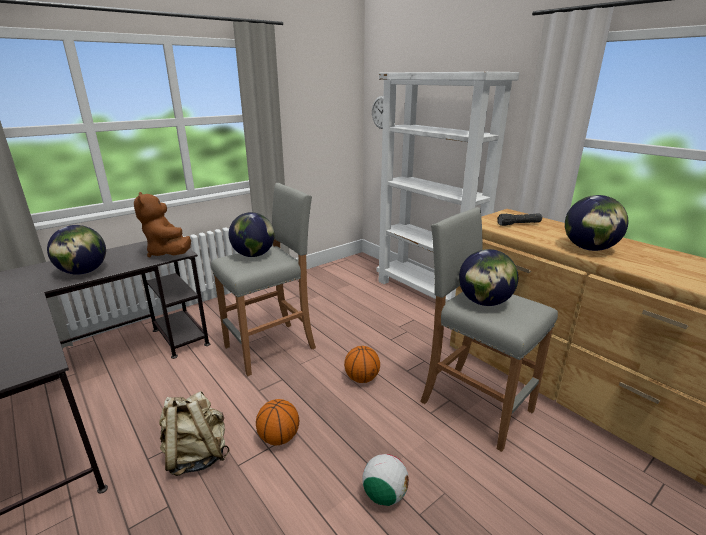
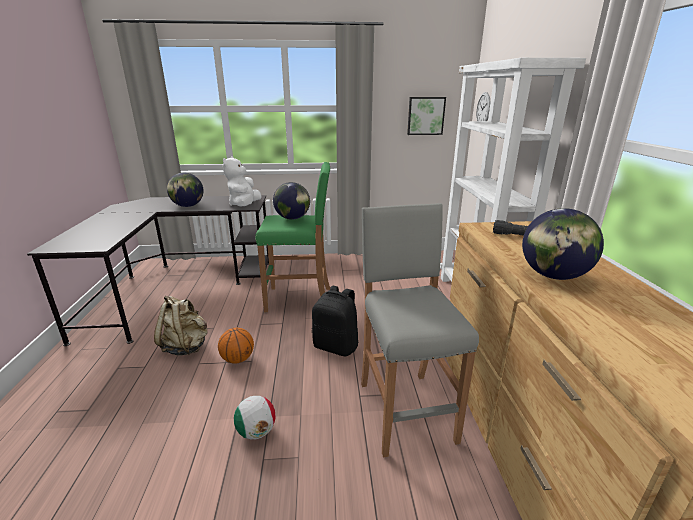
camera: 35 degrees right, 0 degrees up
(169, 253) = (245, 205): brown plush toy -> white plush toy
(271, 347) = (299, 299): grey stool -> green stool
(325, 121) = (425, 116): none -> picture
(362, 378) = (336, 346): basketball -> black backpack
(484, 302) = (407, 300): globe -> none

